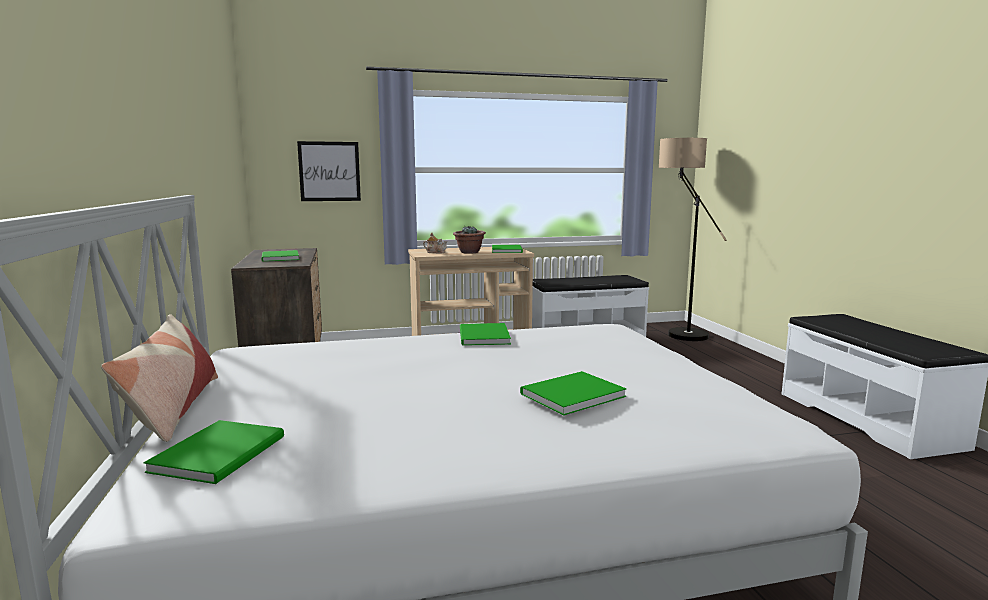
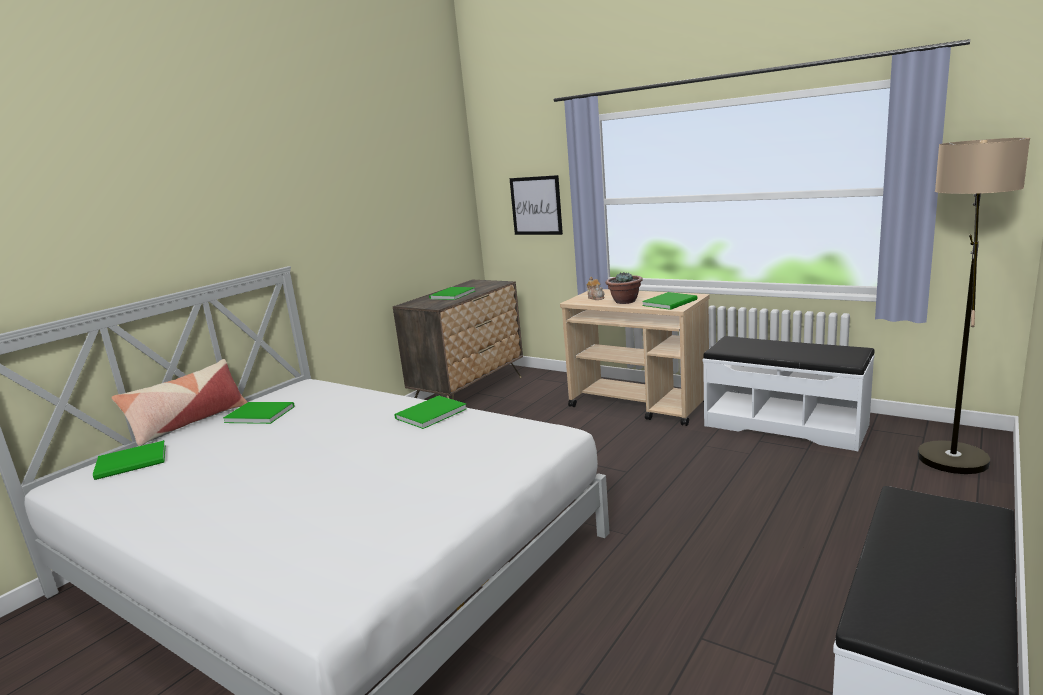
camera: 50 degrees right, 5 degrees up
(569, 395) = (302, 495): green book -> green book (259, 414)

